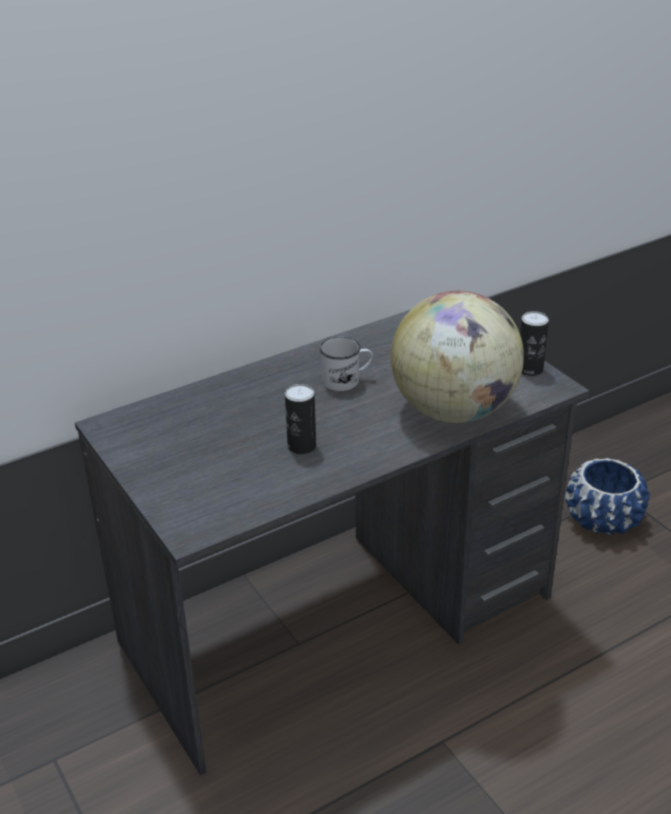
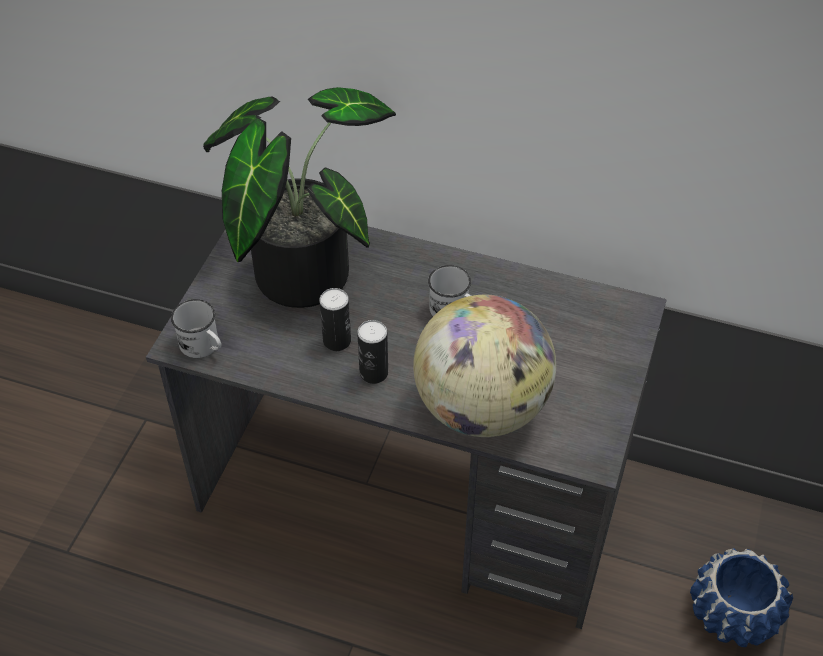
camera: 50 degrees right, 15 degrees up
(196, 429) = (299, 266): none -> potted plant
(212, 519) = (203, 347): none -> white mug
(530, 369) = (602, 426): can -> can (373, 373)

